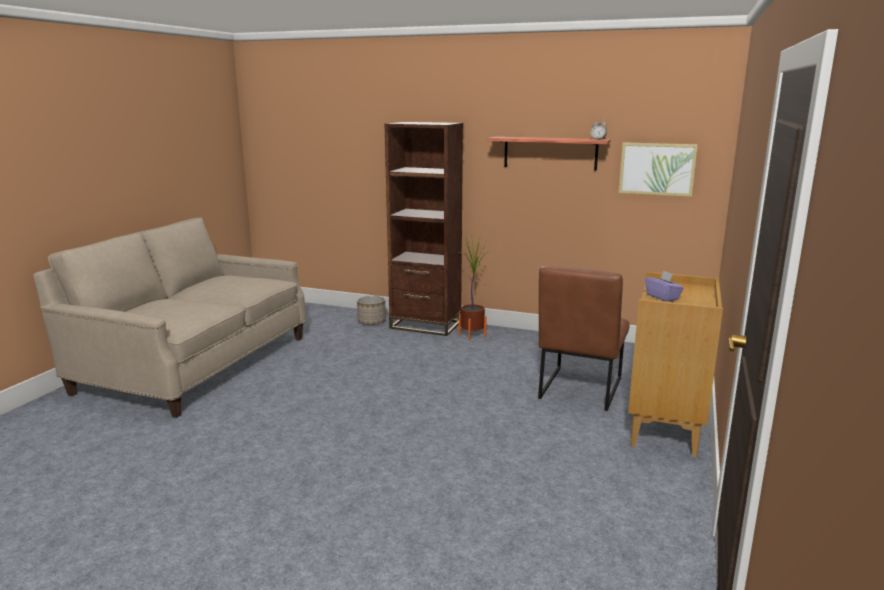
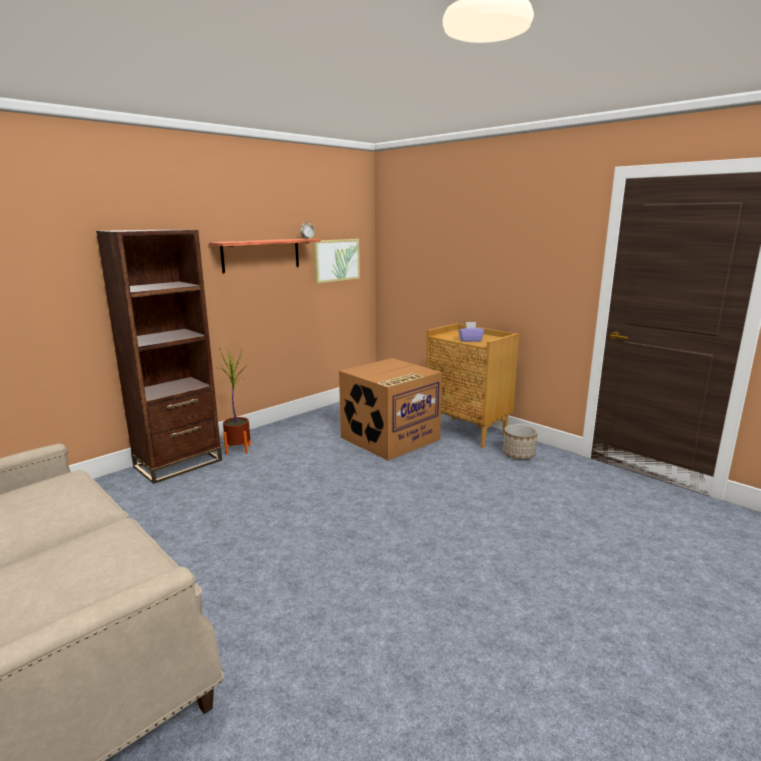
camera: 65 degrees left, 0 degrees up
(371, 322) = (117, 490): planter -> planter (519, 454)
(579, 389) = (390, 439): brown chair -> cardboard box

